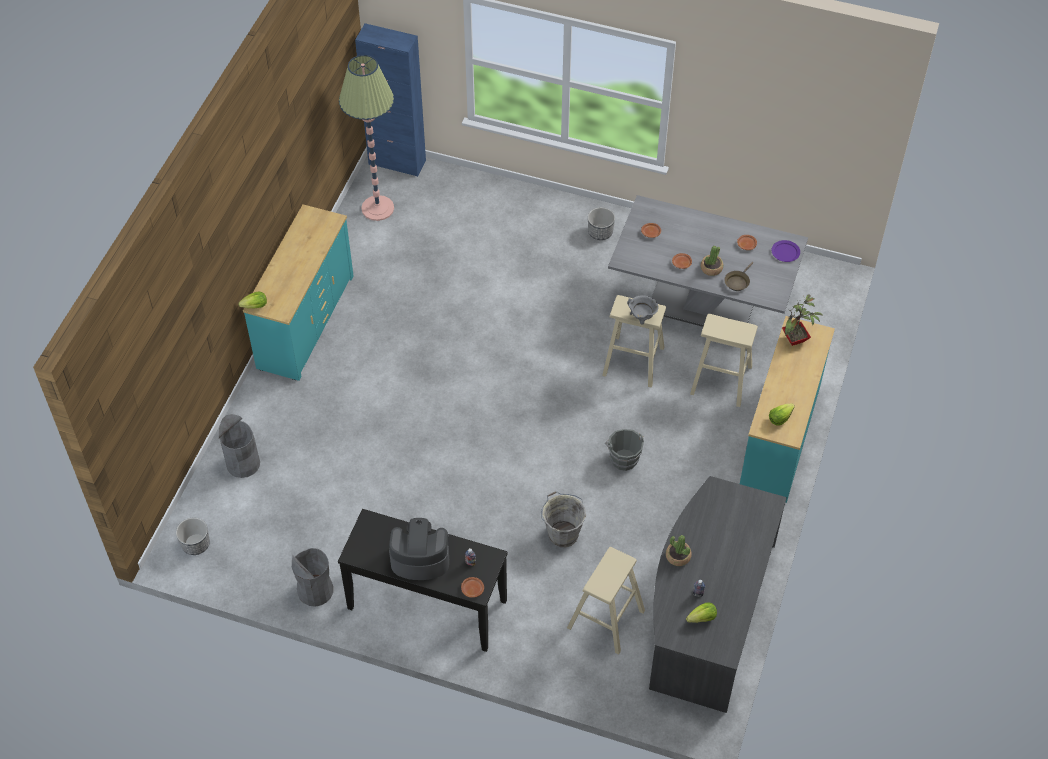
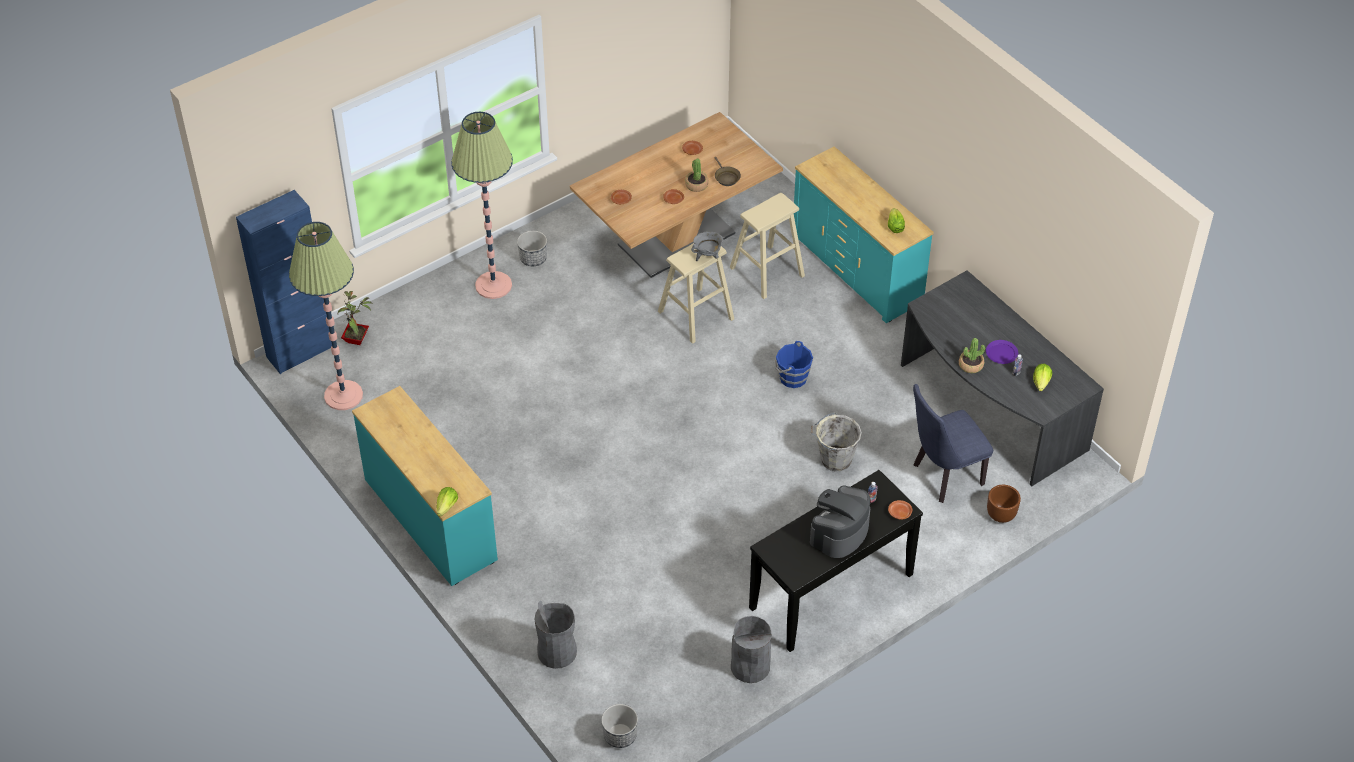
camera: 55 degrees left, 5 degrees down
(553, 226) = (493, 285): none -> floor lamp
(598, 683) = (1001, 515): none -> brown planter
(606, 619) = (943, 477): beige stool -> blue chair
(623, 458) = (792, 377): grey bucket -> blue bucket
(701, 304) = (676, 239): grey dining table -> brown dining table
(785, 252) = (722, 133): purple plate -> purple plate (1001, 353)
(795, 340) = (825, 174): potted plant -> potted plant (357, 340)

